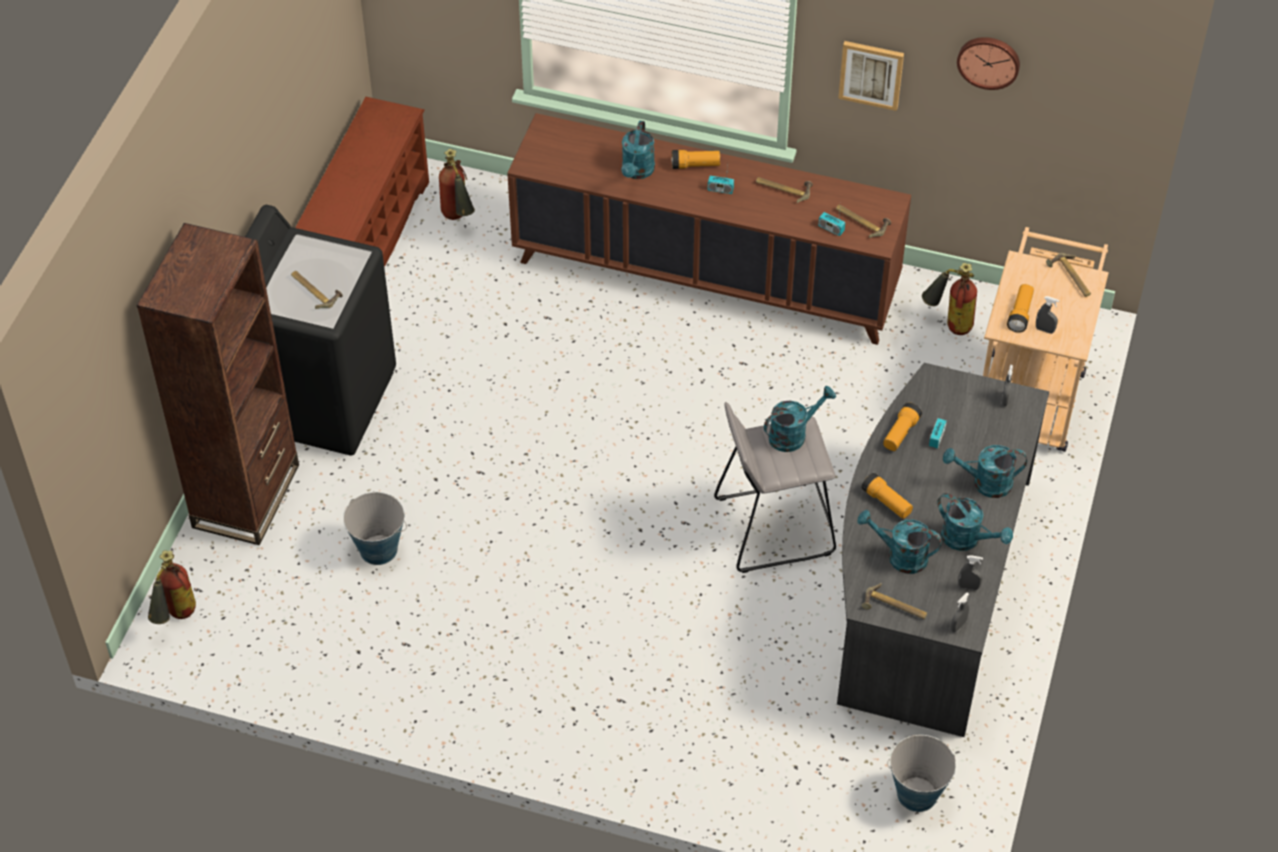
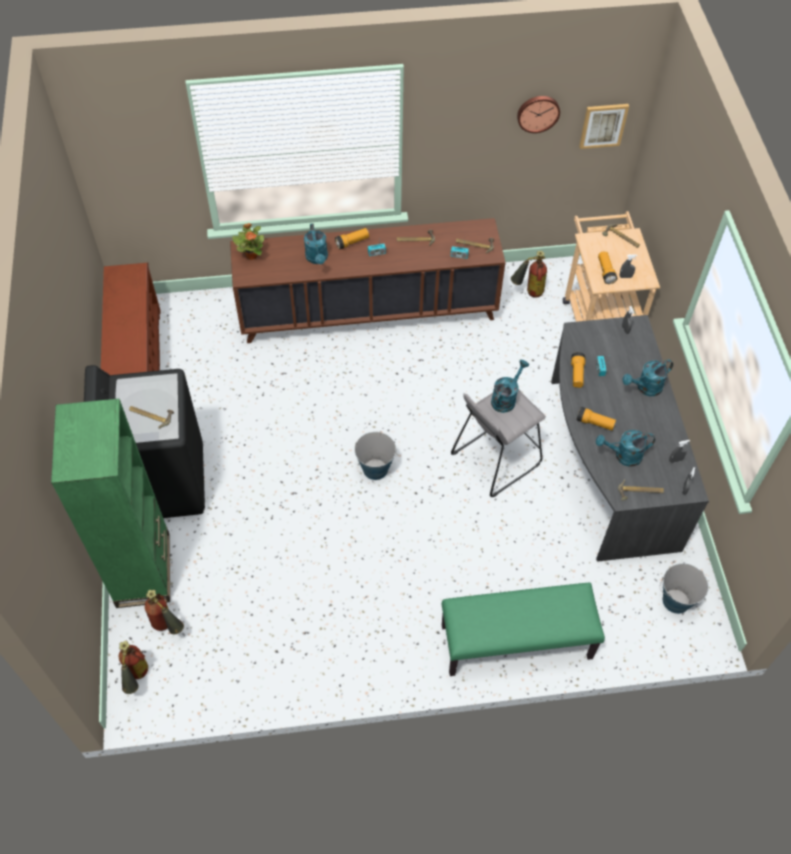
camera: 25 degrees left, 5 degrees up
(246, 496) = (143, 570): brown bookcase -> green bookcase
(378, 549) = (253, 572): bucket -> bucket (375, 469)
(458, 219) = (192, 328): fire extinguisher -> fire extinguisher (168, 627)
(553, 140) = (251, 255): none -> potted plant
(668, 760) = (516, 643): none -> green bench
(871, 74) = (457, 145): picture -> picture (603, 125)
(967, 539) = (656, 429): turquoise watering can -> none

